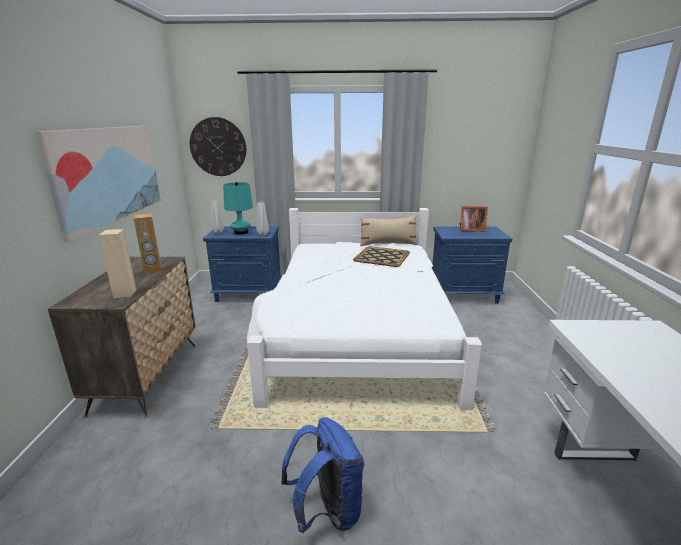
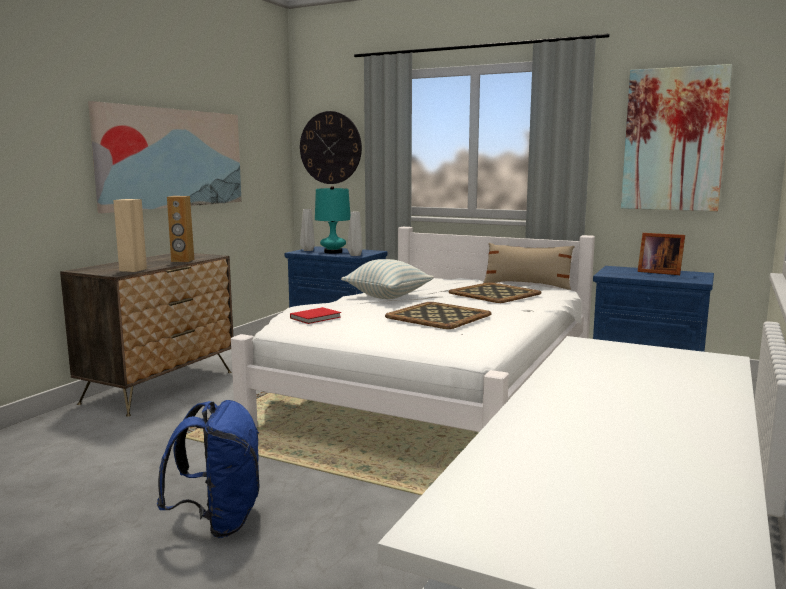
camera: 25 degrees right, 10 degrees down
(297, 306) = (317, 317): none -> red book
(316, 271) = (387, 297): none -> pillow
(379, 288) = (439, 316): none -> tray
(471, 143) = (674, 140): none -> picture

